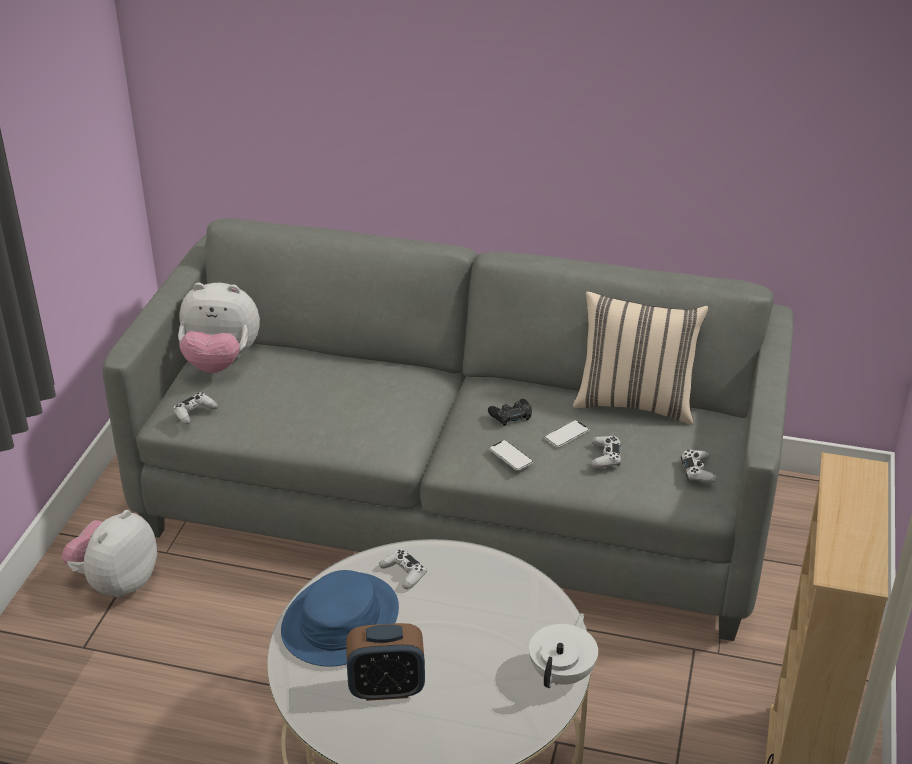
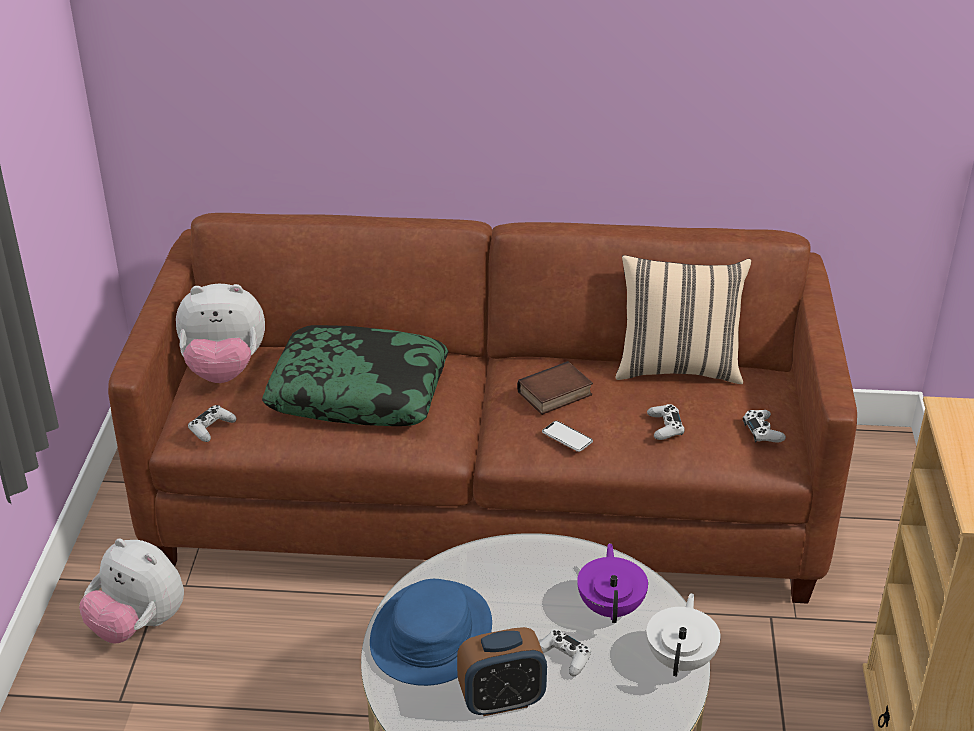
camera: 10 degrees left, 0 degrees up
(116, 582) = (138, 625): plush toy -> plush toy turned 75 degrees counterclockwise
(333, 393) = (359, 391): none -> pillow
(404, 573) = (484, 574): white game controller -> white game controller (564, 657)
(458, 506) = (489, 498): grey sofa -> brown sofa
(511, 416) = (555, 395): black game controller -> book
(512, 617) = (611, 607): none -> purple teapot
(566, 434) = (618, 408): phone -> none

